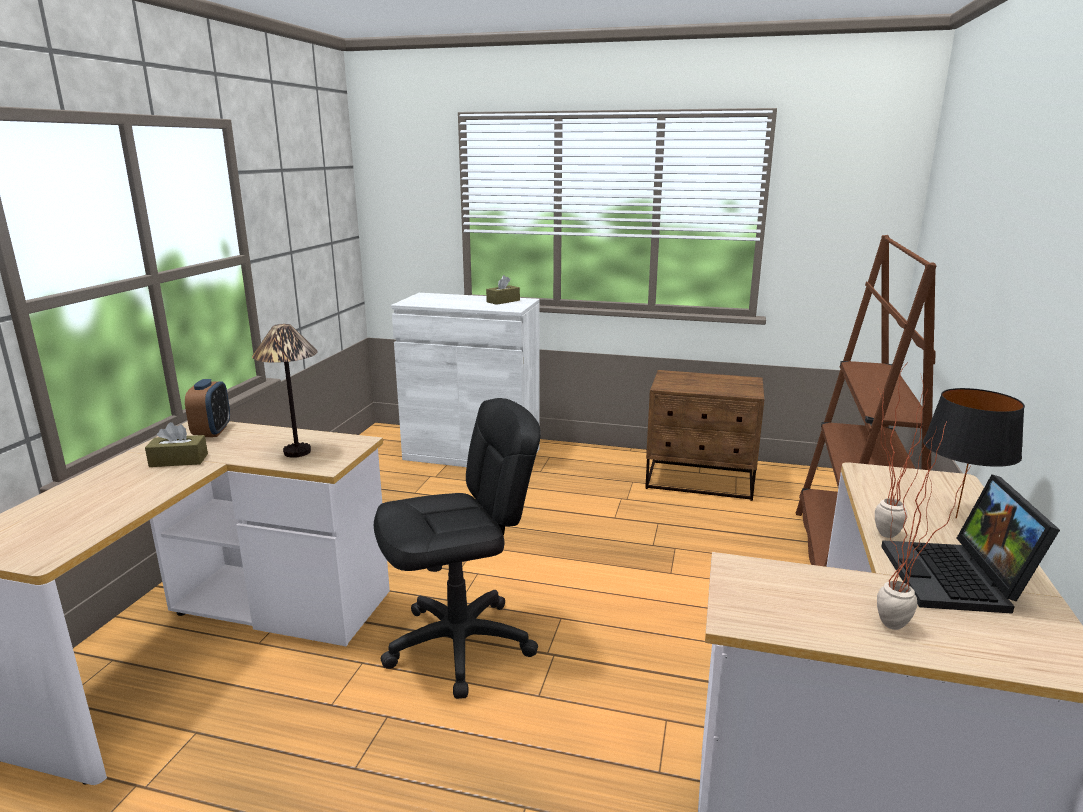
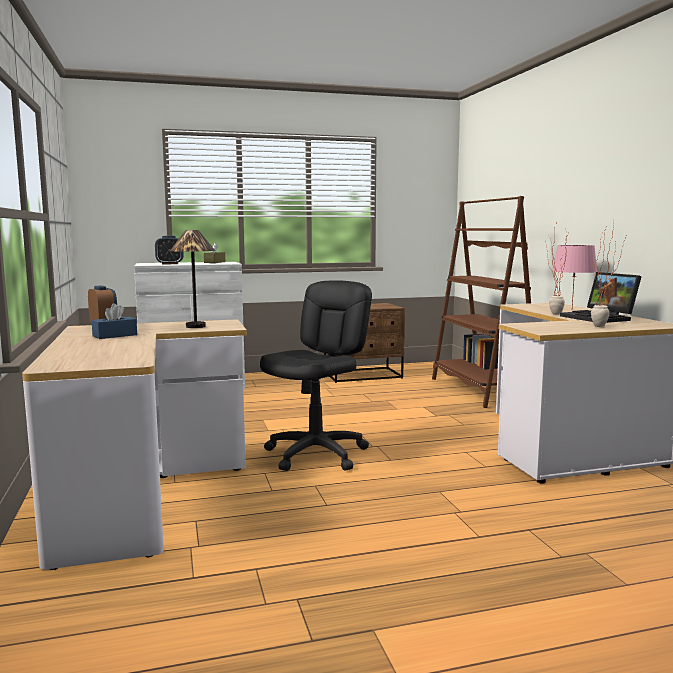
camera: 30 degrees left, 10 degrees down
(179, 460) = (115, 335): brown tissue box -> blue tissue box
(440, 302) = (170, 264): none -> alarm clock
(957, 518) = (572, 309): black table lamp -> pink table lamp

